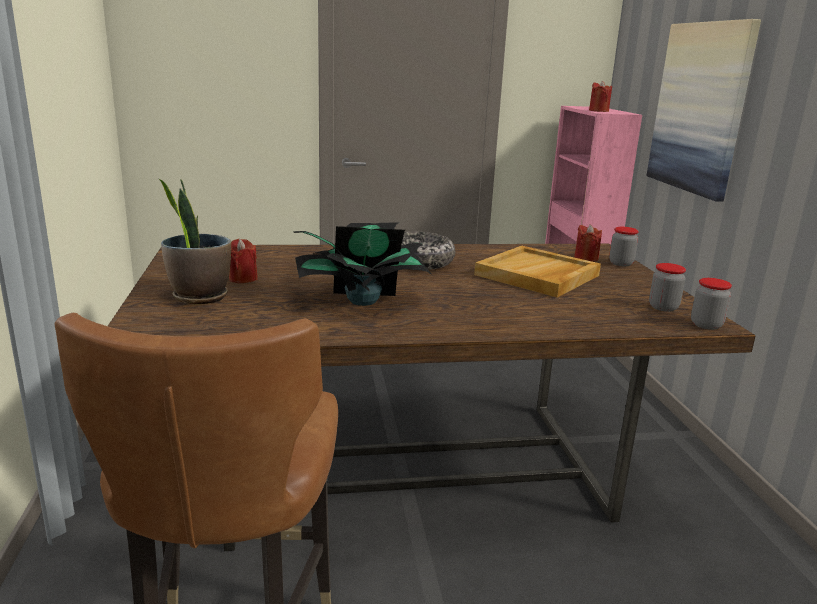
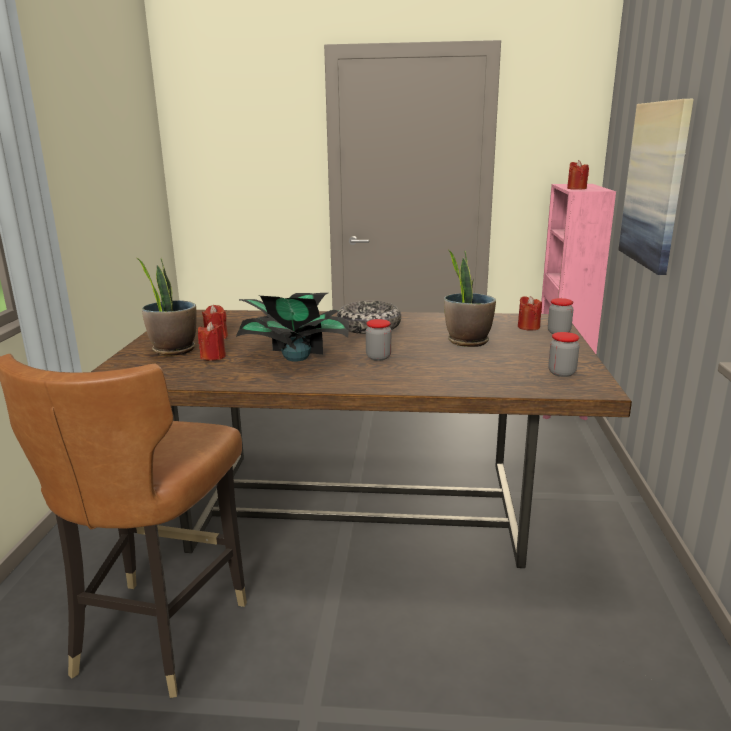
camera: 15 degrees right, 0 degrees up
(258, 303) = (213, 357): none -> red candle
(537, 275) = (467, 341): beige tray -> potted plant
(706, 325) = (589, 390): jar -> jar (378, 357)

